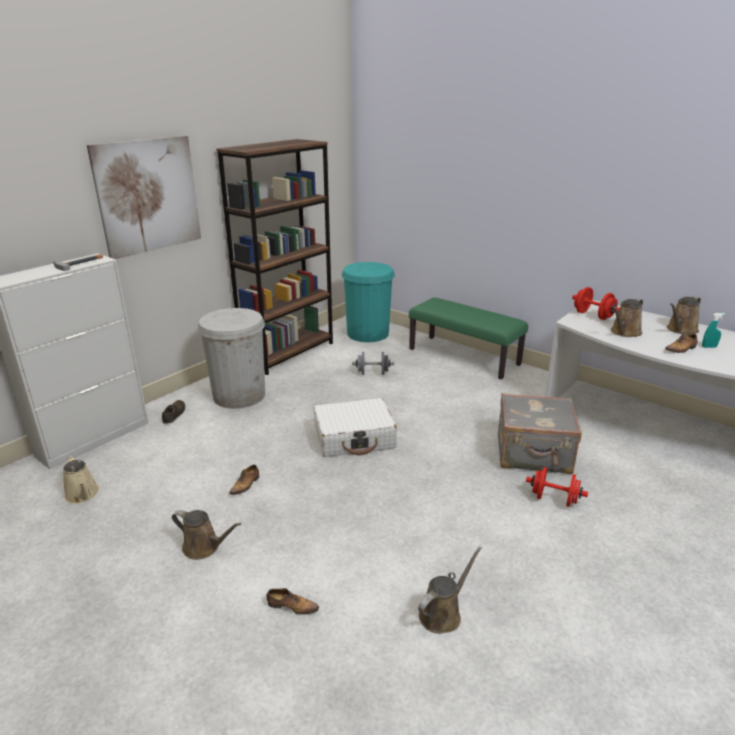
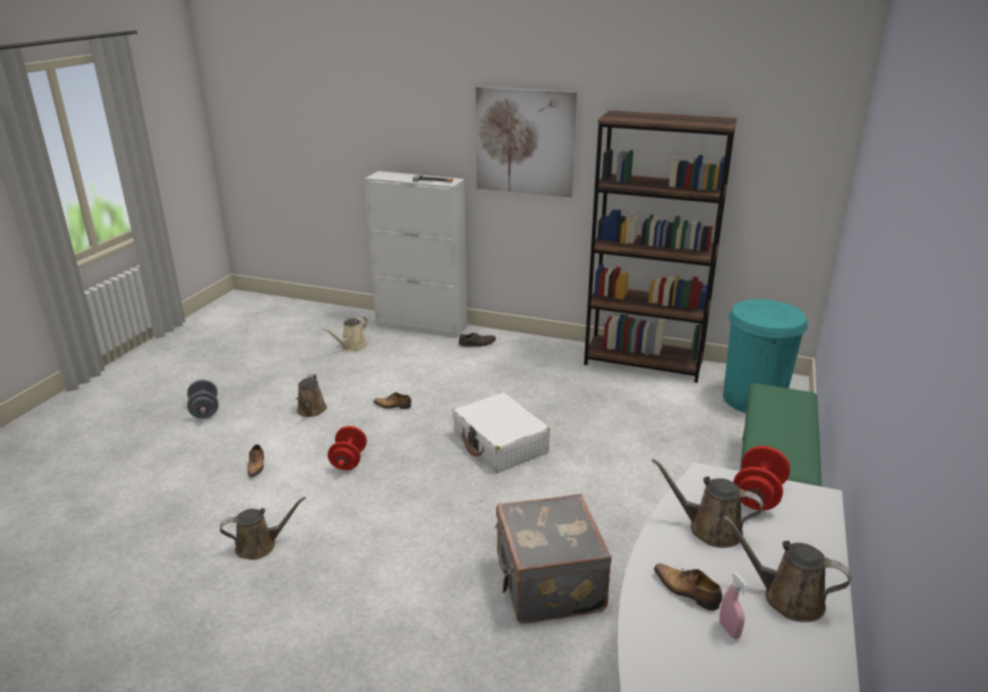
camera: 70 degrees right, 0 degrees up
(239, 395) = (532, 362): white trash can -> none
(373, 373) = (649, 425): grey dumbbell -> grey dumbbell (205, 411)
(443, 613) = (260, 546): brown watering can -> brown watering can turned 45 degrees counterclockwise
(554, 499) = (458, 609): red dumbbell -> red dumbbell (348, 461)
(709, 347) = (729, 630): turquoise spray bottle -> pink spray bottle

